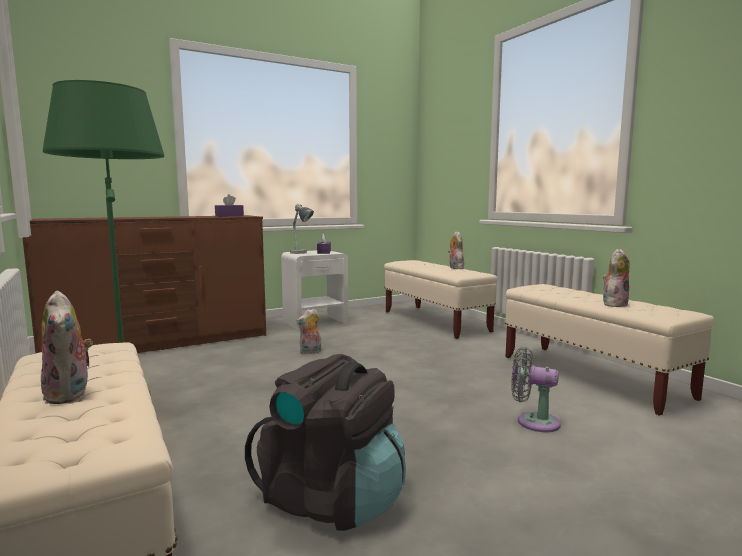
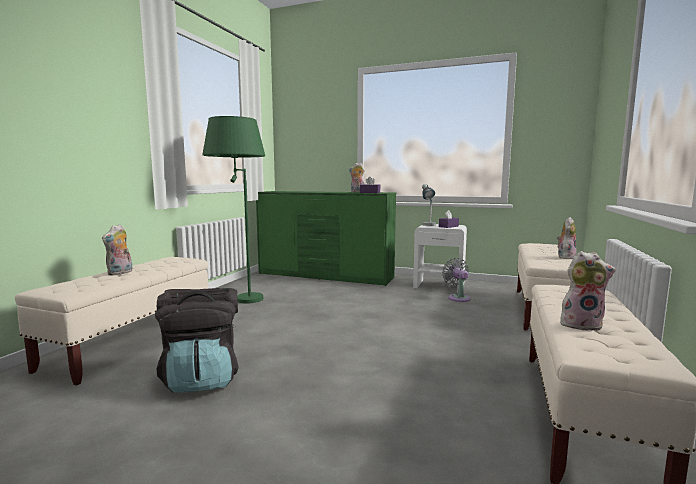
camera: 50 degrees right, 0 degrees up
(161, 344) = (325, 276): brown dresser -> green dresser
(310, 352) = (385, 303): plush toy -> plush toy (357, 192)
(533, 421) = (405, 411): grey fan -> grey fan (458, 297)

